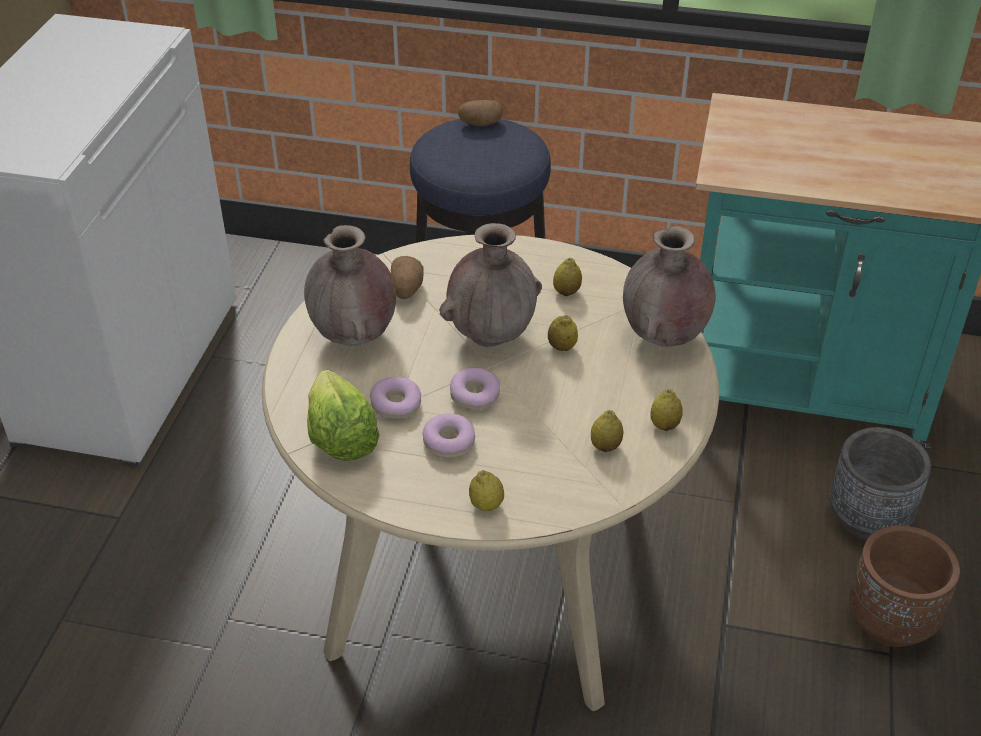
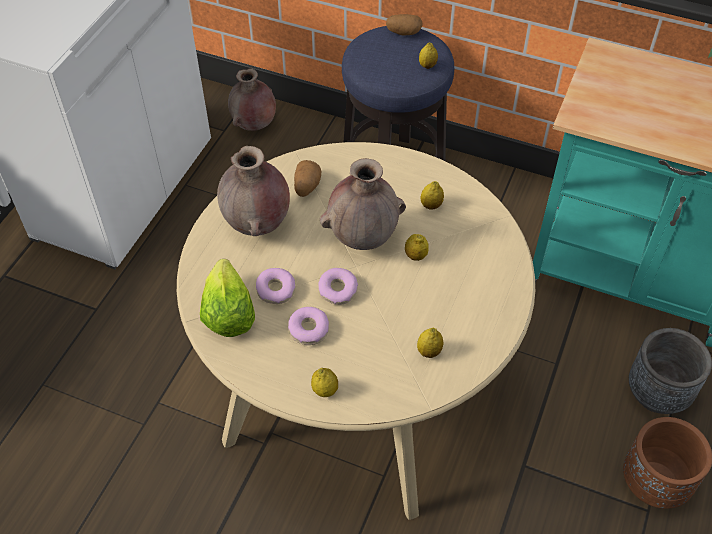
camera: 10 degrees right, 10 degrees up
(664, 338) = (498, 259): brown vase -> brown vase (254, 125)
(664, 425) = (480, 339): lemon -> lemon (427, 66)

